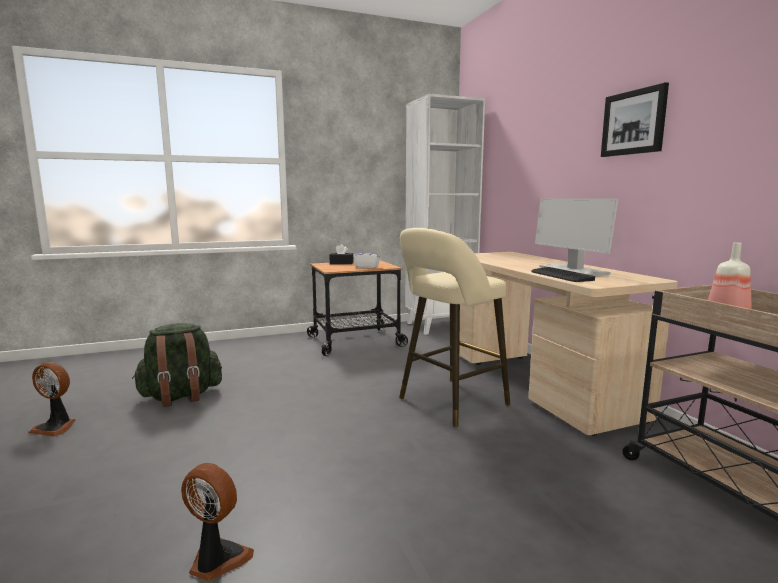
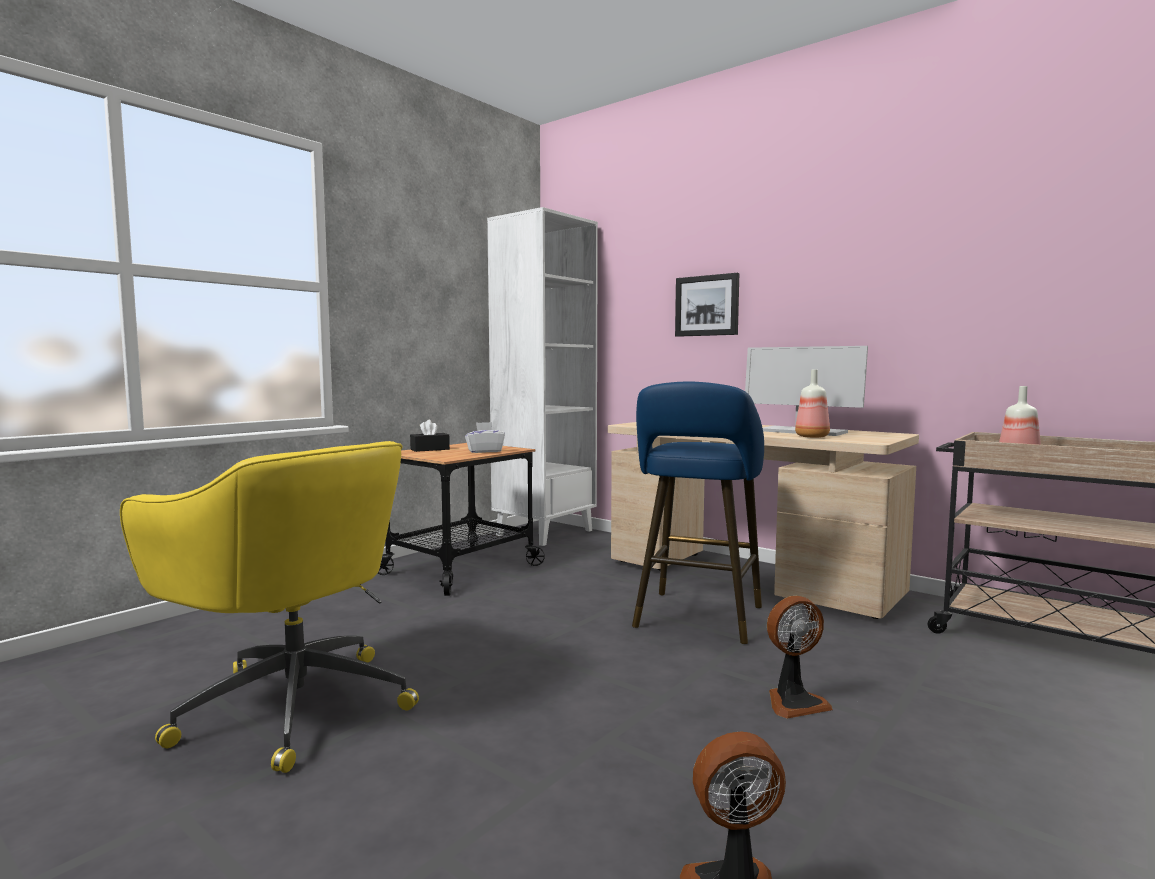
camera: 30 degrees left, 5 degrees down
(56, 427) = (95, 825): fan -> fan (794, 702)
(181, 396) = (292, 704): green backpack -> yellow office chair
(449, 403) = (697, 619): beige stool -> blue stool
(560, 276) = (813, 437): keyboard -> bottle
(634, 122) = (839, 265): picture -> picture (707, 305)

